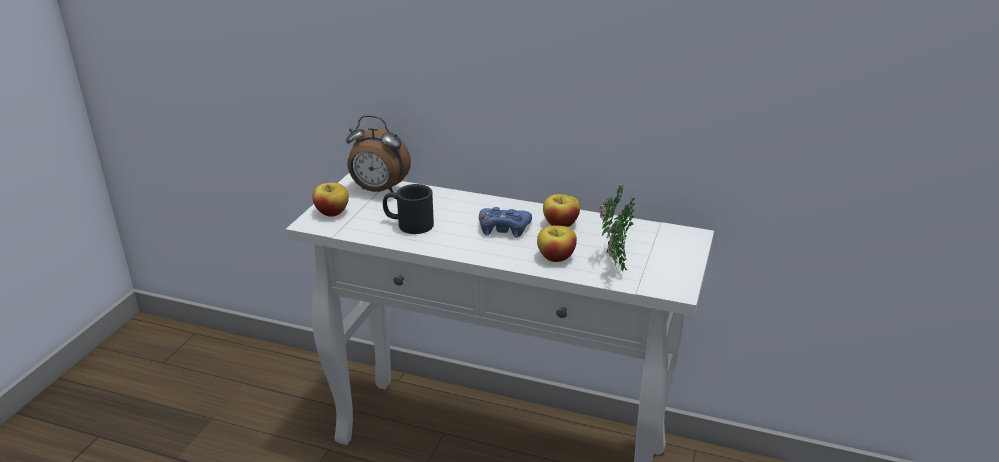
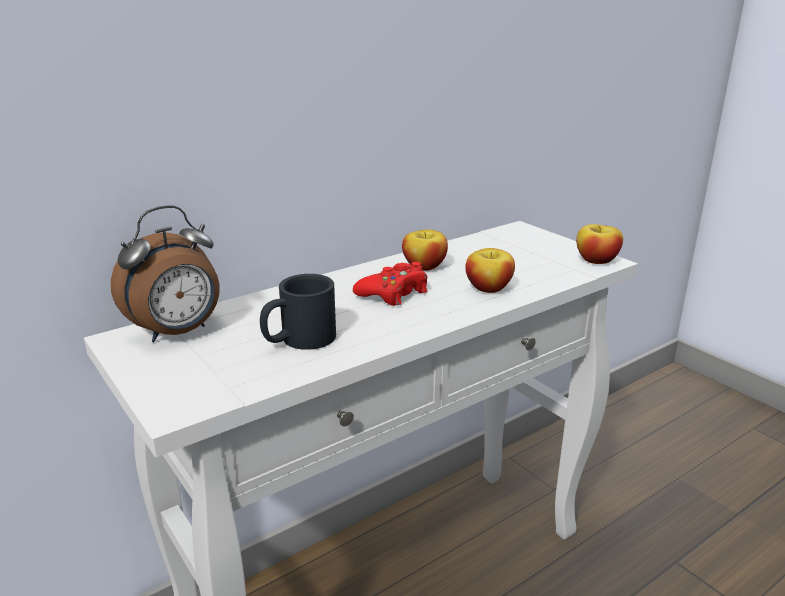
camera: 55 degrees left, 5 degrees down
(332, 212) = (174, 383): apple -> apple (596, 260)
(504, 228) = (393, 293): blue game controller -> red game controller
(614, 262) = (529, 268): potted plant -> none

